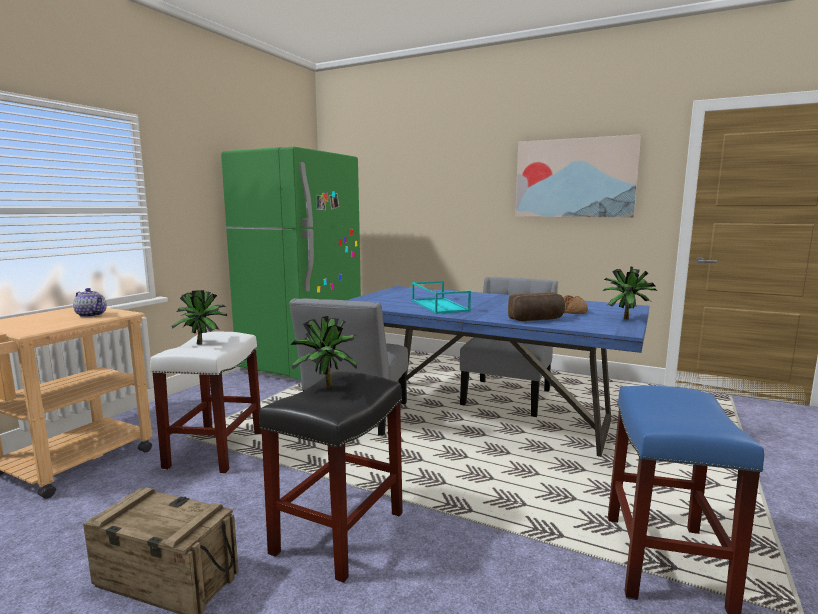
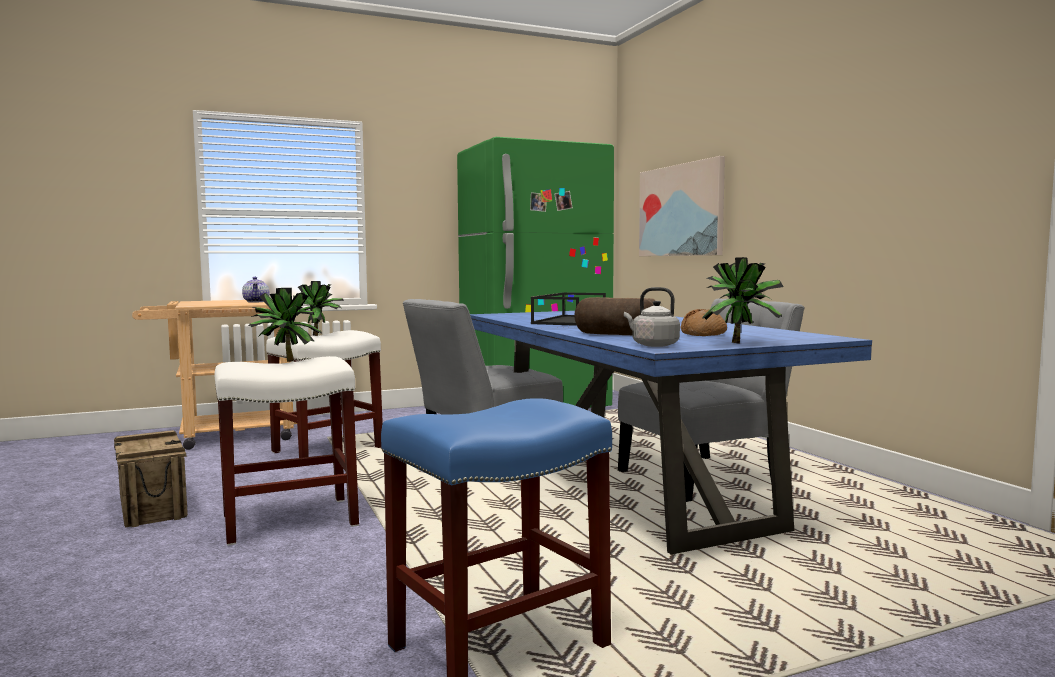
camera: 40 degrees right, 5 degrees down
(339, 531) = (291, 519): black stool -> white stool
(438, 305) = (569, 320): turquoise tray -> black tray
(574, 178) = (883, 139): picture -> picture (681, 210)
(605, 329) = (652, 345): none -> grey kettle

